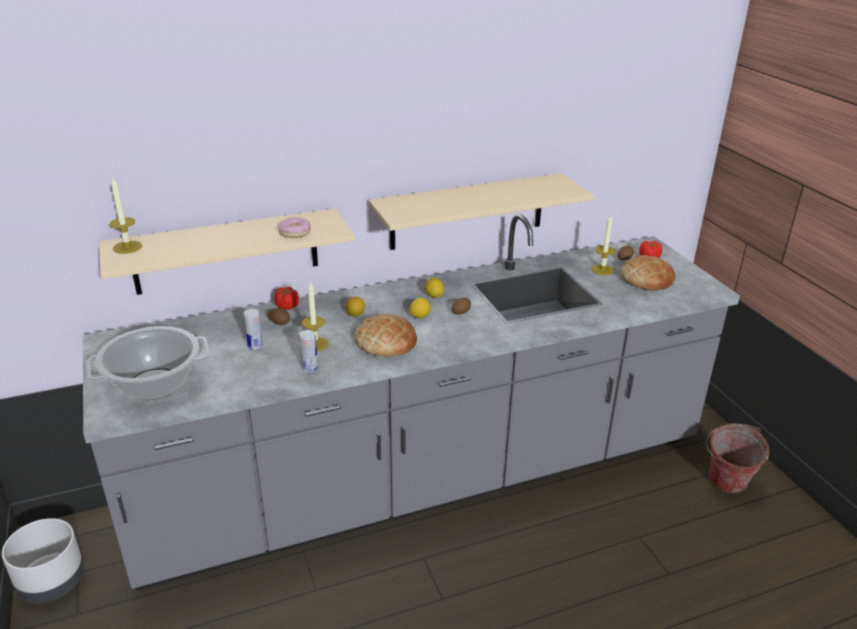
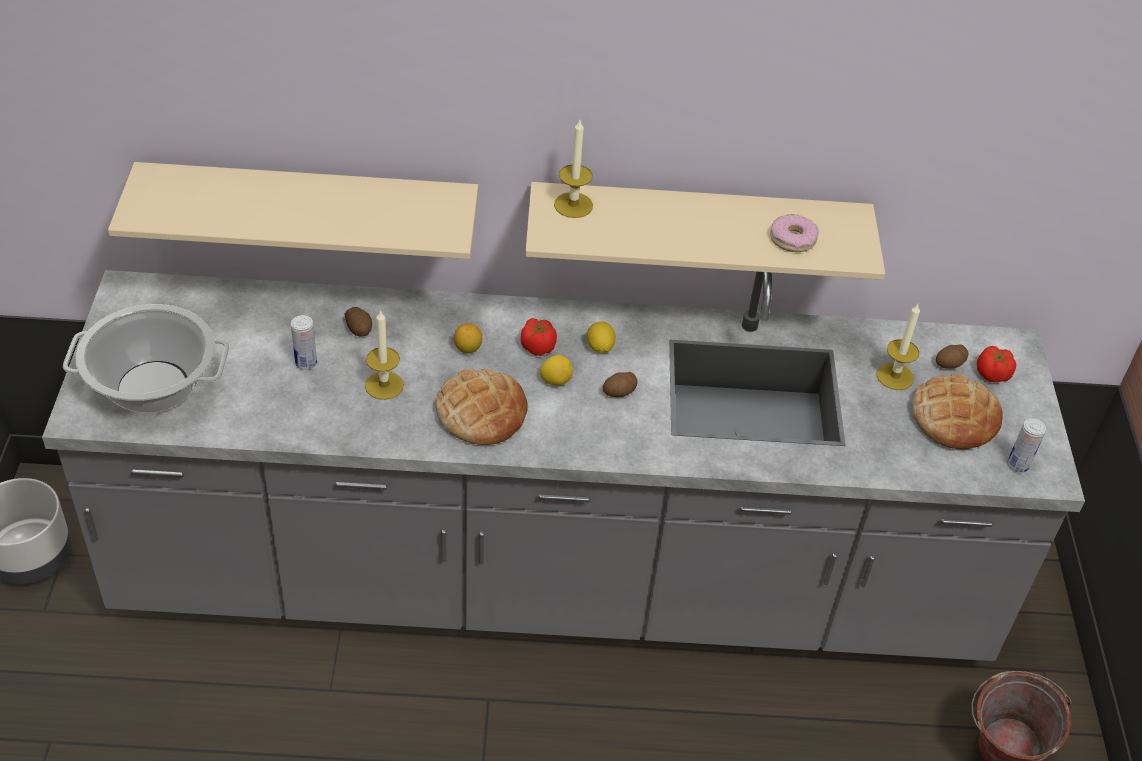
camera: 20 degrees right, 15 degrees up
(127, 247) = (162, 186): candle -> candle (573, 205)
(287, 306) = (384, 302): tomato -> tomato (537, 347)
(295, 232) = (391, 222): donut -> donut (792, 239)
(310, 369) = (355, 427): can -> can (1018, 465)

